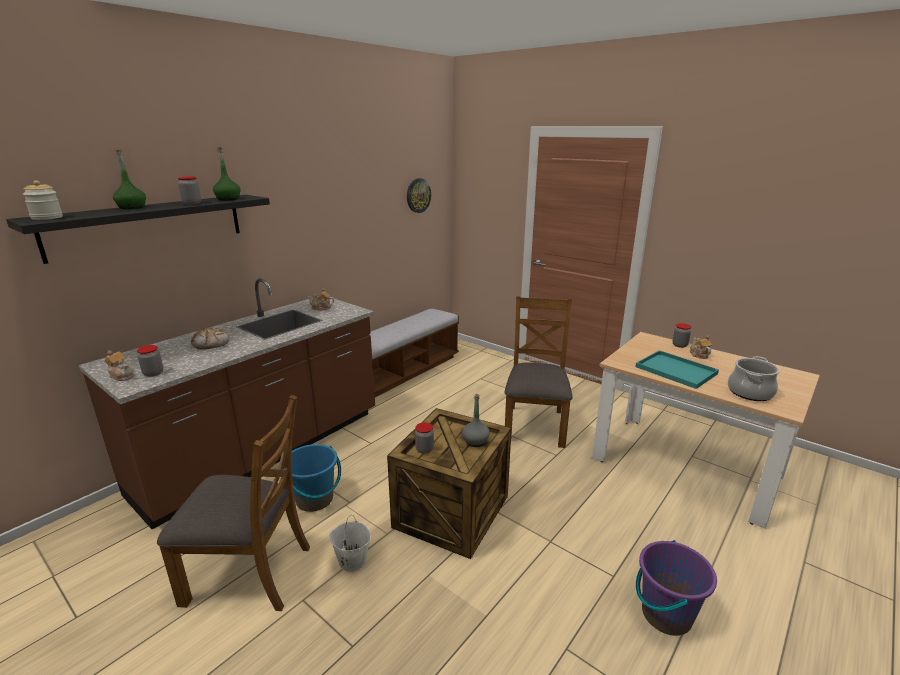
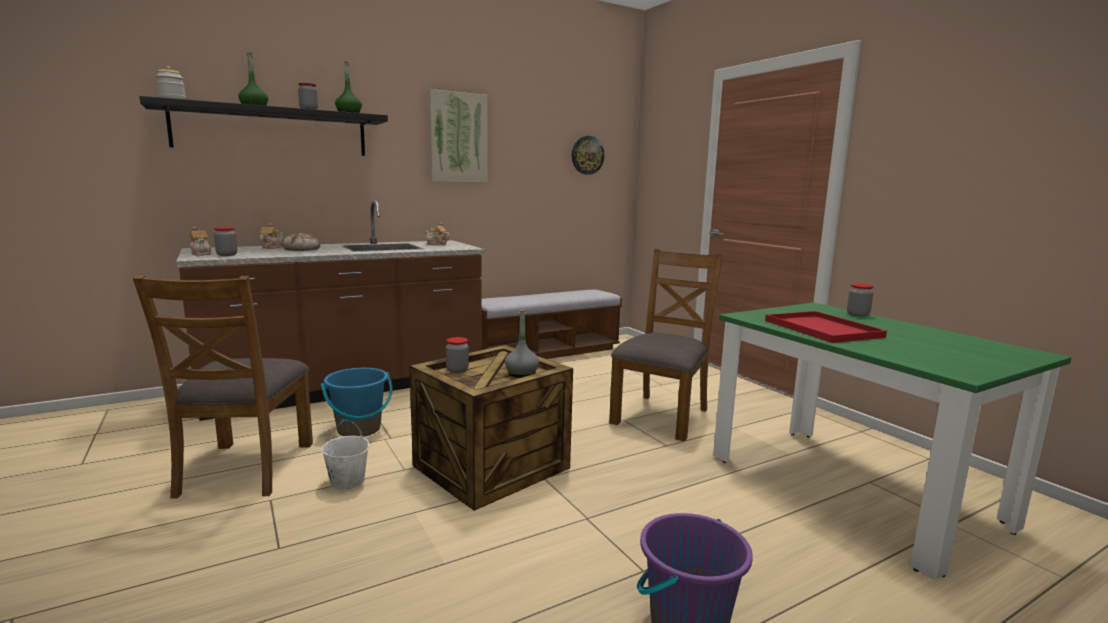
camera: 20 degrees right, 10 degrees down
(250, 573) = (245, 468): brown chair -> brown chair turned 60 degrees clockwise
(317, 199) = (458, 138): none -> picture
(674, 370) = (820, 328): turquoise tray -> red tray
(685, 466) = (851, 489): beige dining table -> green dining table
(698, 355) = (876, 323): teapot -> teapot (272, 247)
(749, 392) = (917, 354): cooking pot -> none

